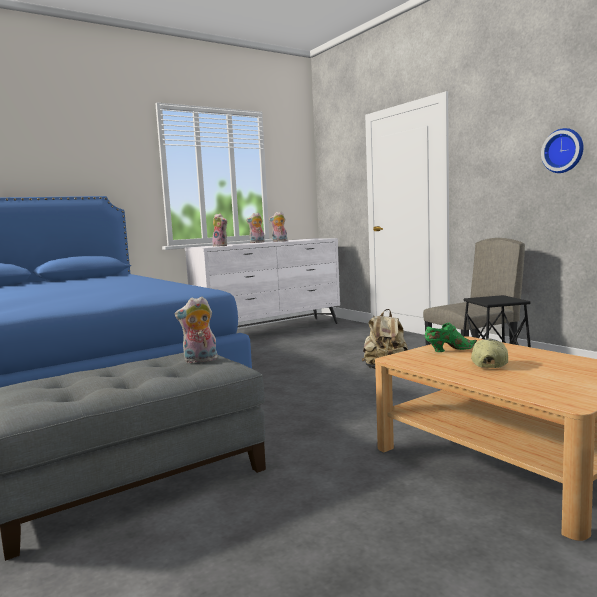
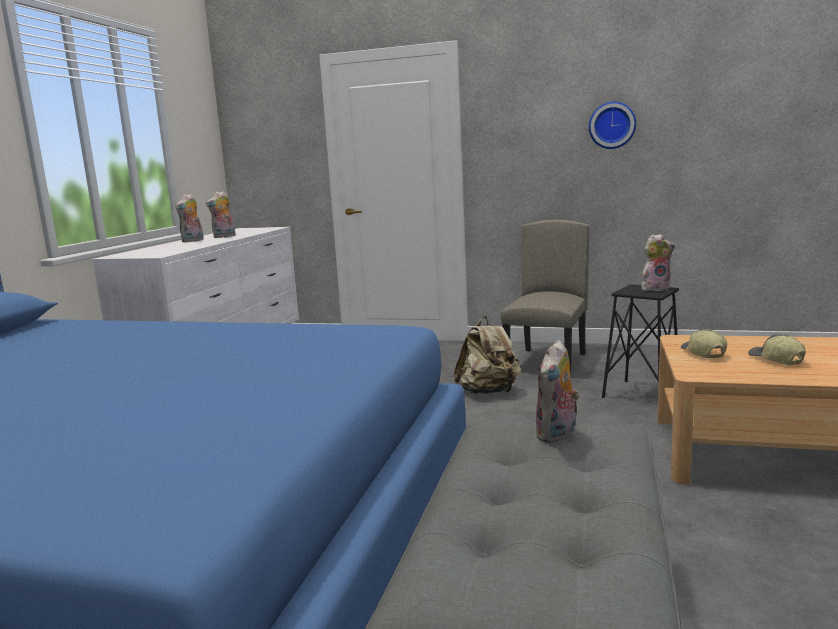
camera: 40 degrees left, 5 degrees up
(221, 246) = (171, 251): plush toy -> plush toy (655, 288)
(449, 350) = (702, 353): green shoe -> cap

